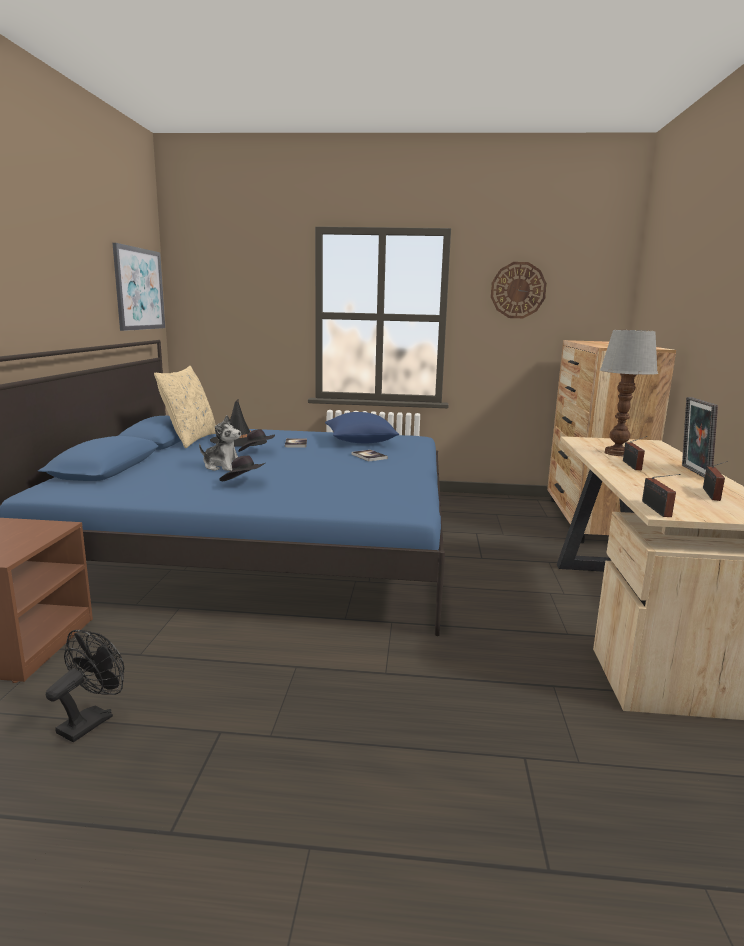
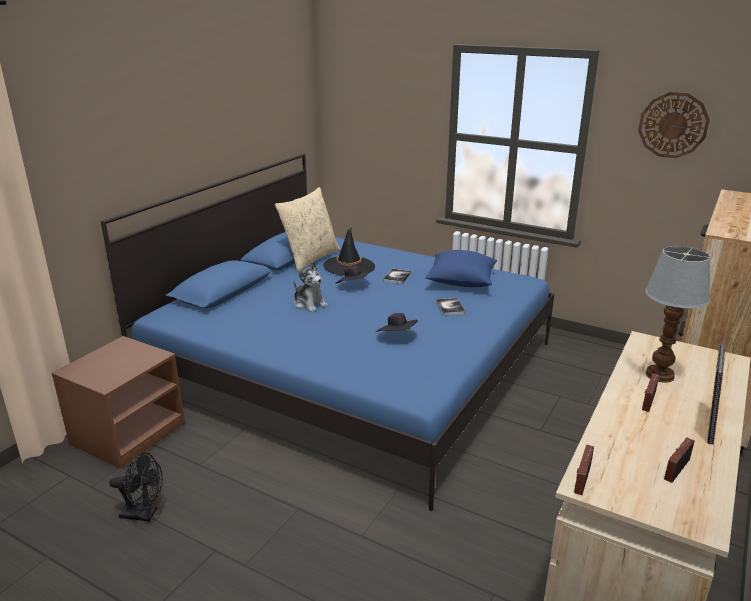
camera: 25 degrees right, 10 degrees up
(91, 720) = (144, 514): black fan -> black fan turned 45 degrees clockwise
(139, 289) = (285, 109): picture -> none
(244, 483) = (309, 331): black hat -> black hat (397, 336)

